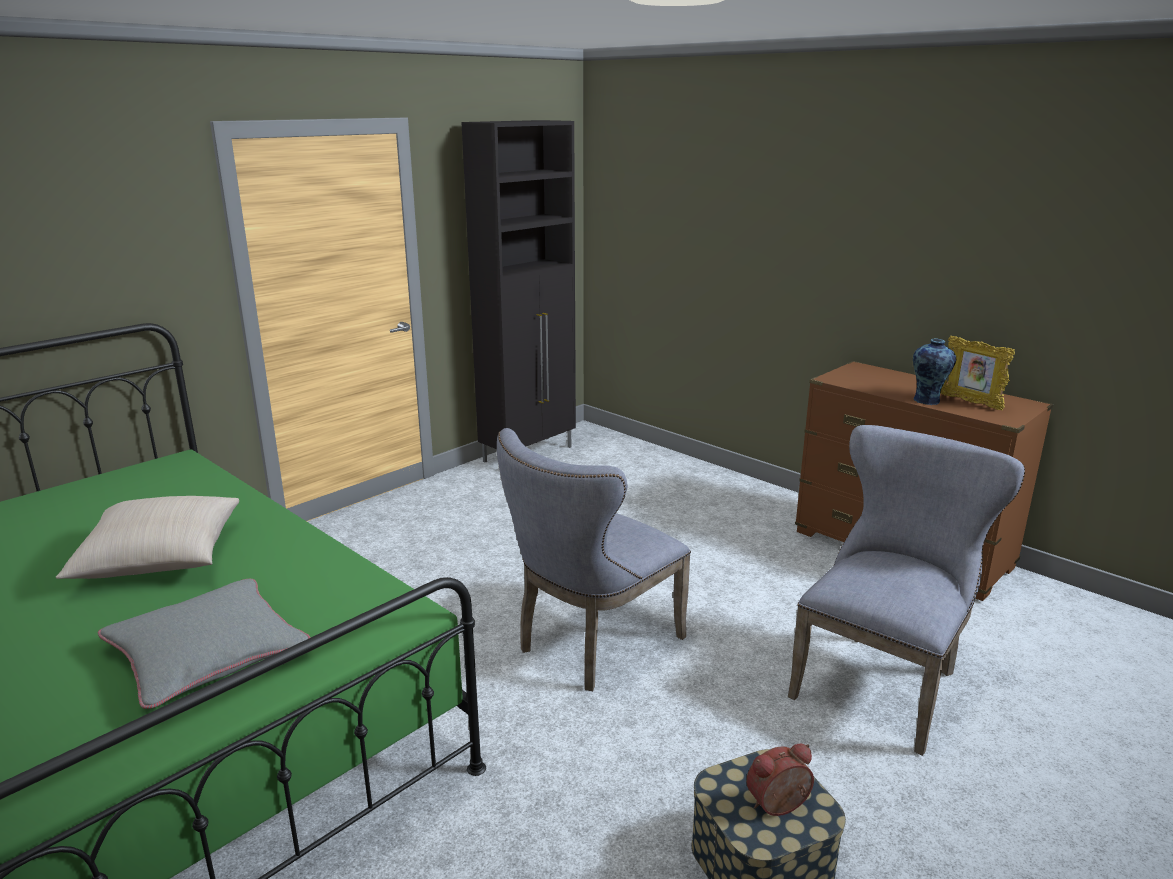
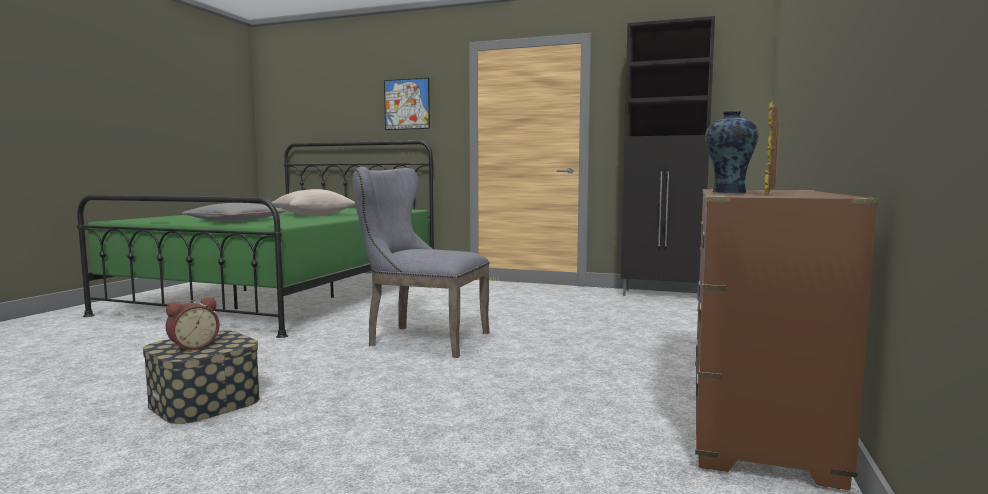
camera: 65 degrees right, 15 degrees down
(88, 251) = (407, 104): none -> picture
(779, 807) = (193, 346): alarm clock -> alarm clock turned 90 degrees clockwise
(882, 681) = (457, 424): grey chair -> none

